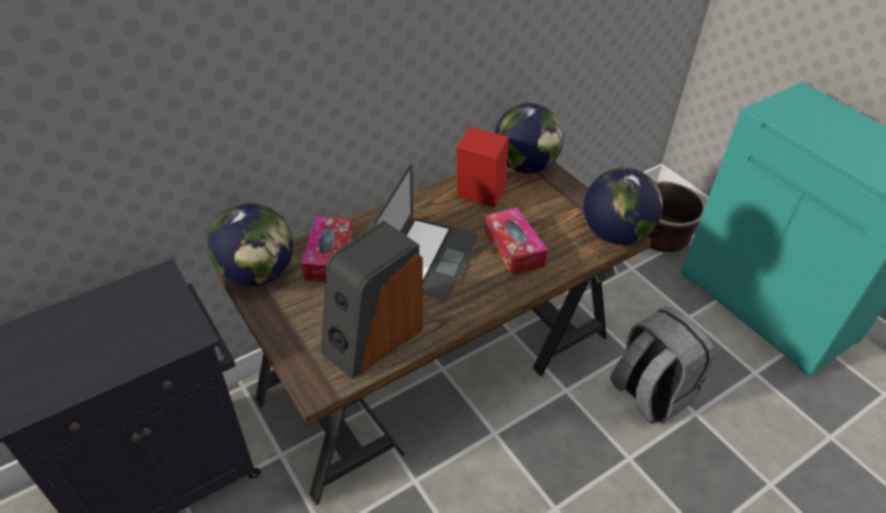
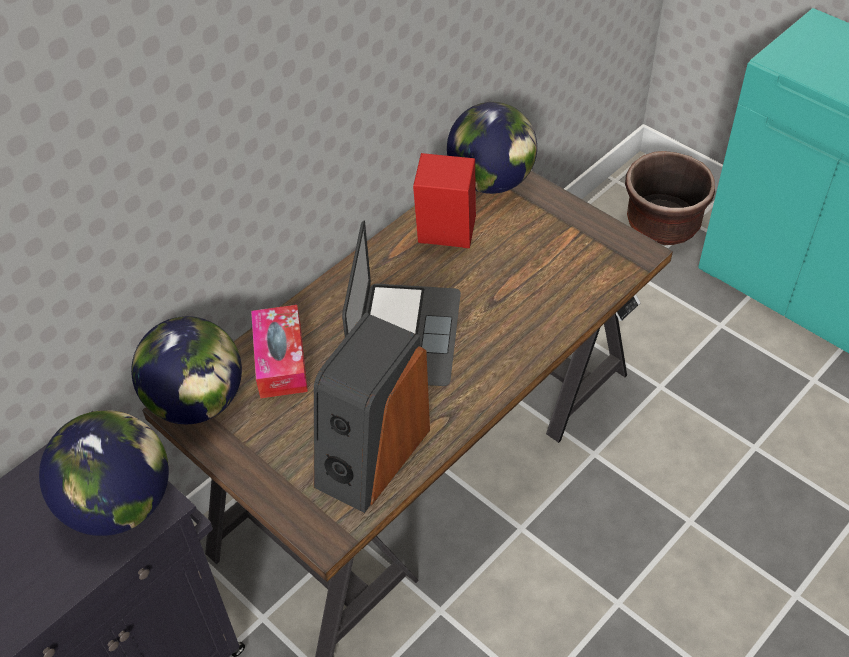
camera: 10 degrees left, 5 degrees up
(513, 248) = (509, 299): tissue box -> none
(615, 234) = (627, 254): globe -> globe (120, 505)
(648, 393) = (694, 435): grey backpack -> none

